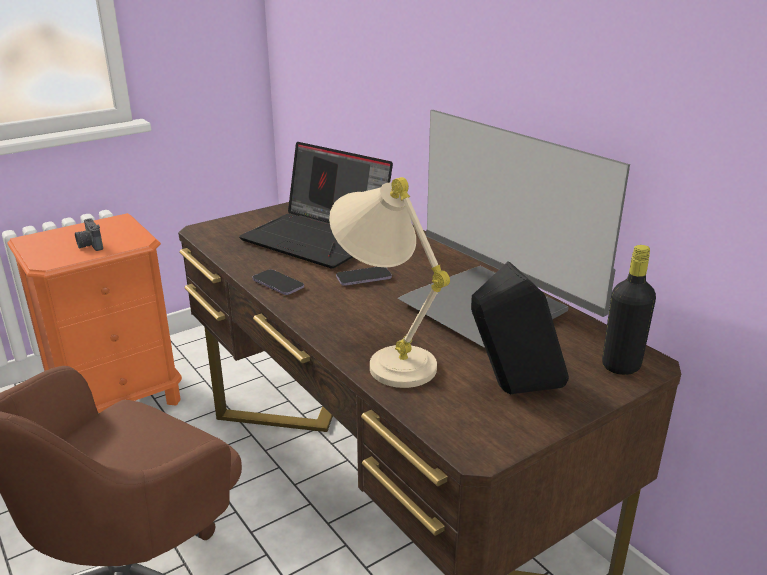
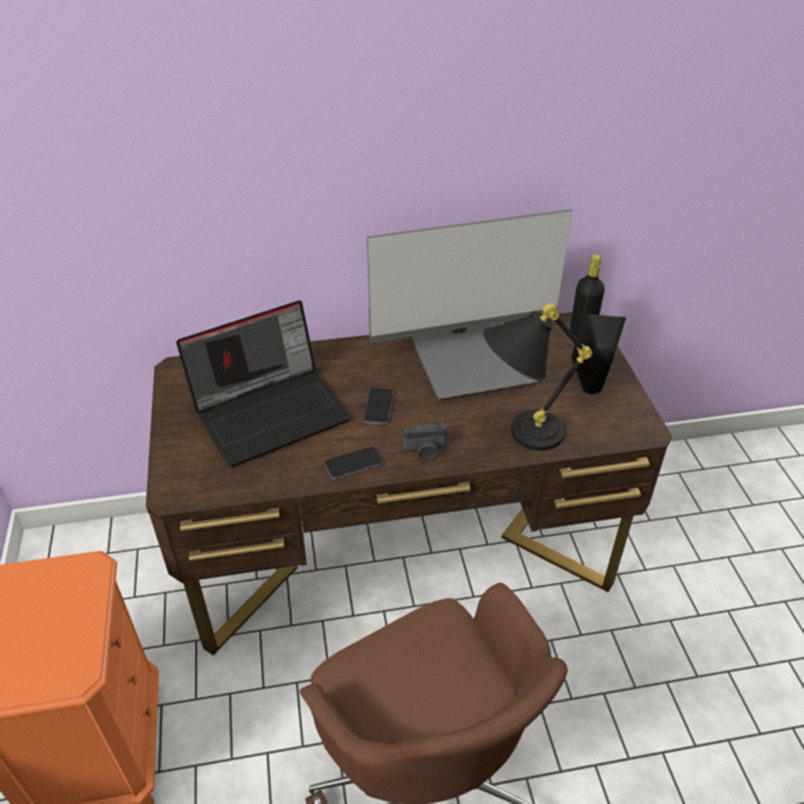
camera: 65 degrees left, 15 degrees up
(90, 245) = (59, 621): camera -> camera (425, 451)
(386, 357) = (518, 435): beige table lamp -> black table lamp

